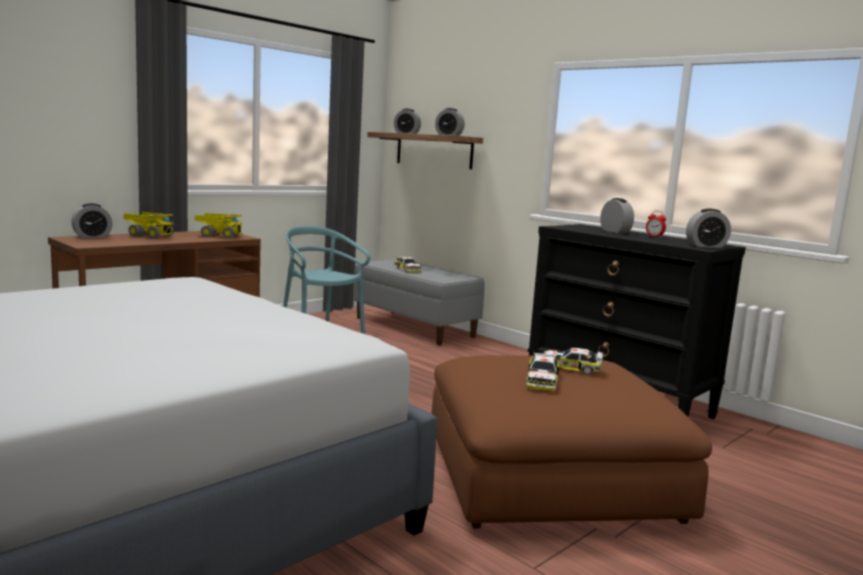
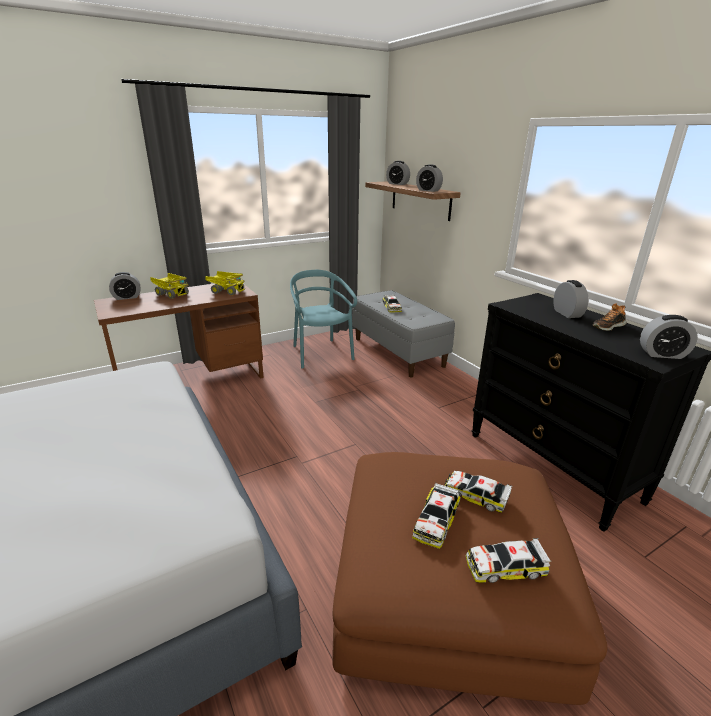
camera: 15 degrees right, 15 degrees up
(615, 397) = (505, 567): none -> toy car
(654, 236) = (607, 326): alarm clock -> shoe

